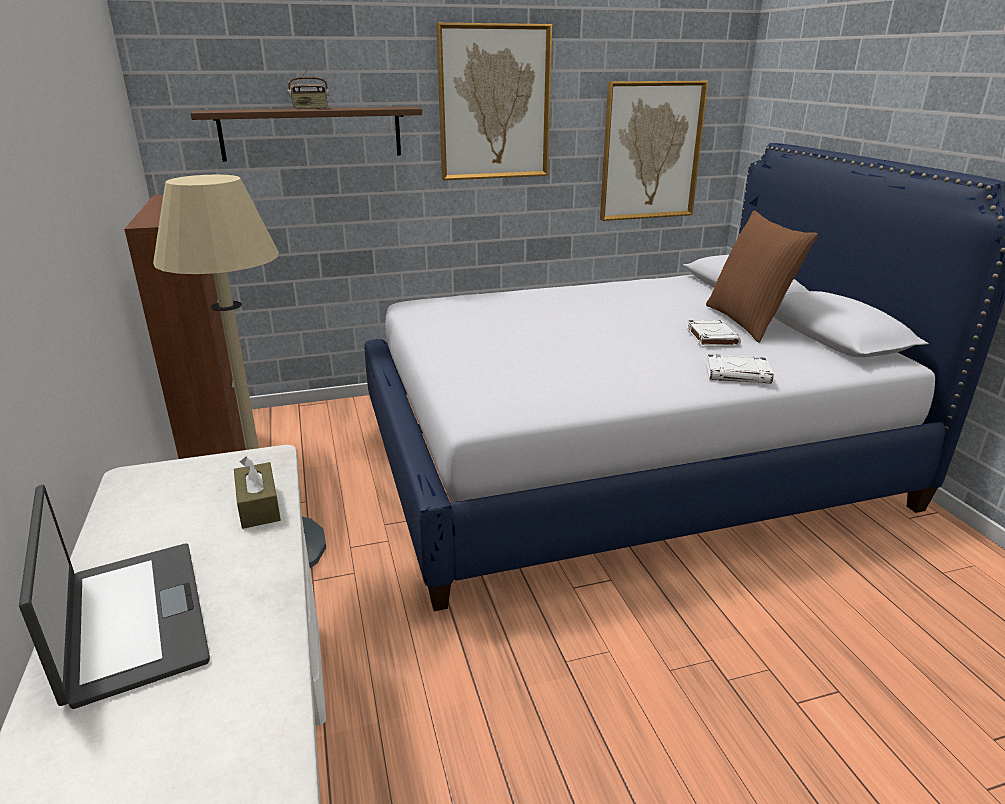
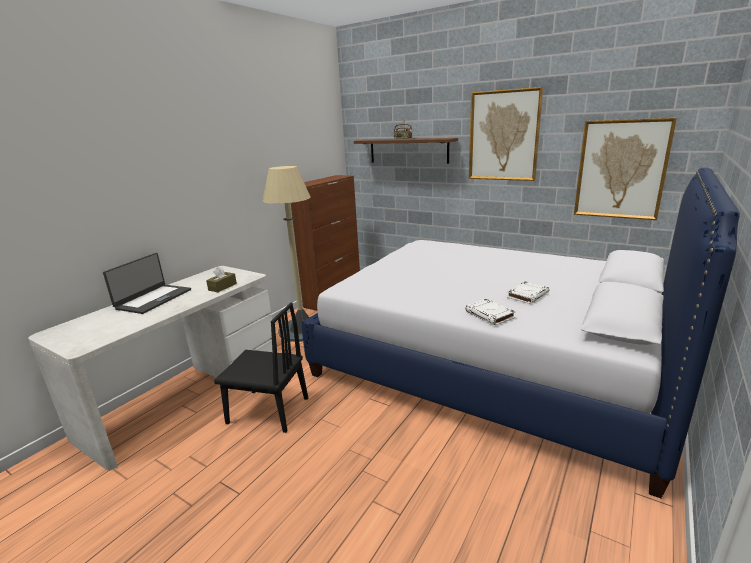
camera: 50 degrees right, 5 degrees down
(466, 714) = (268, 410): none -> black chair
(748, 322) = (577, 295): brown pillow -> none

